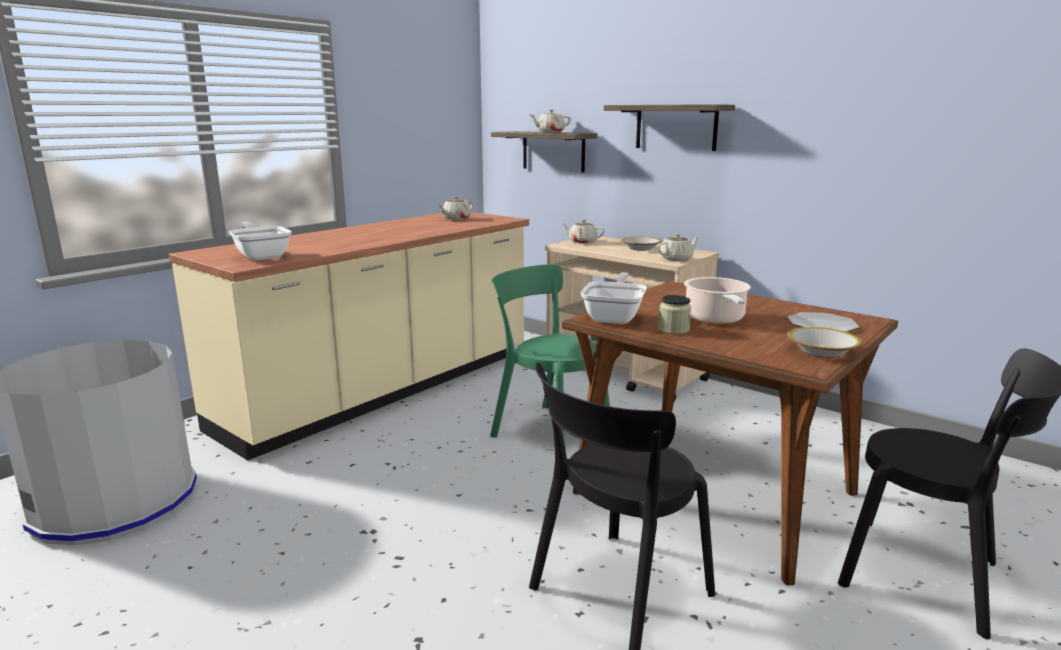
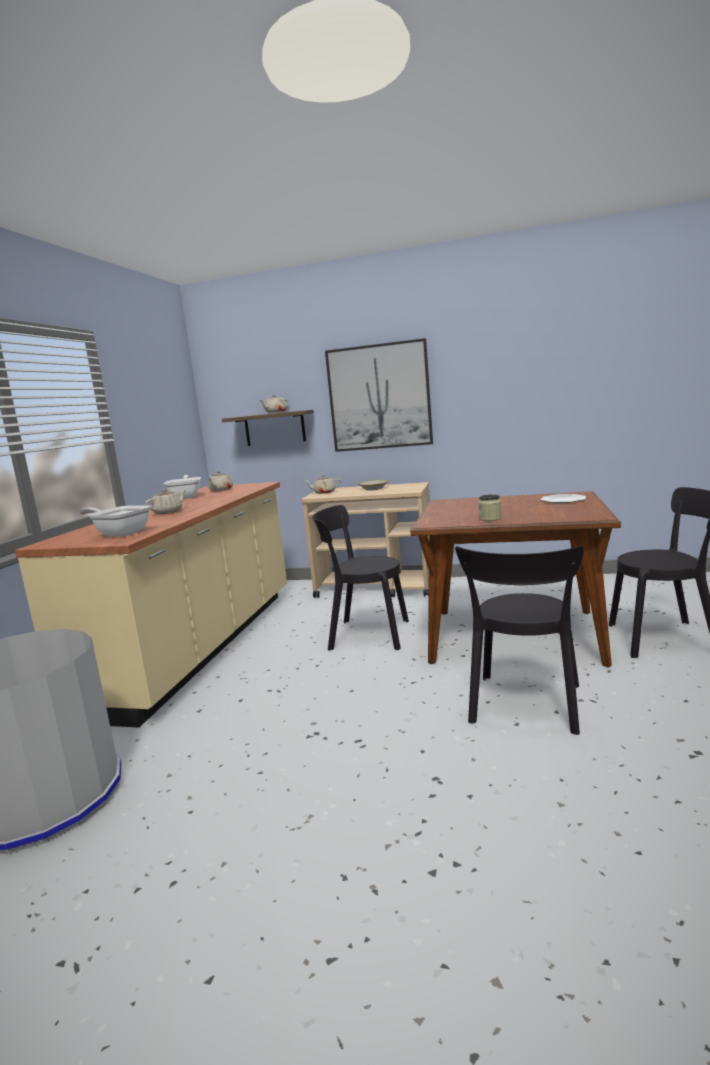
camera: 25 degrees left, 5 degrees down
(547, 430) = (365, 635): green chair -> black chair
(615, 317) = (441, 521): frying pan -> frying pan (186, 497)
(676, 127) = (379, 397): shelf -> picture
(677, 259) = (410, 489): beige teapot -> beige teapot (168, 512)
(715, 319) = (502, 510): cooking pot -> none
(821, 351) = (588, 510): bowl -> none

